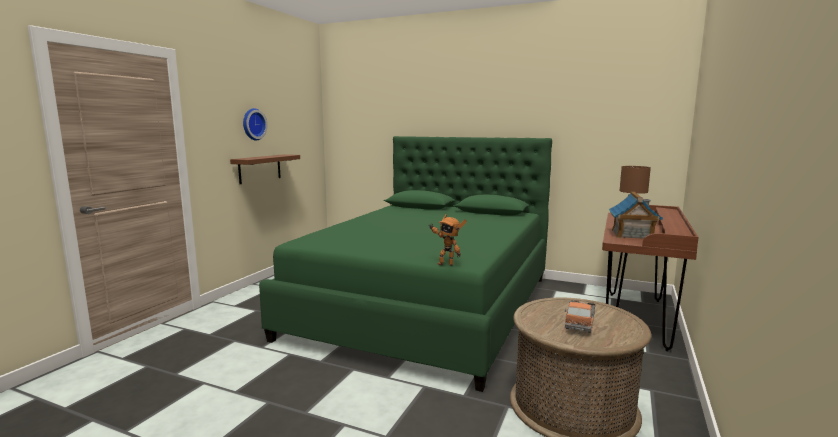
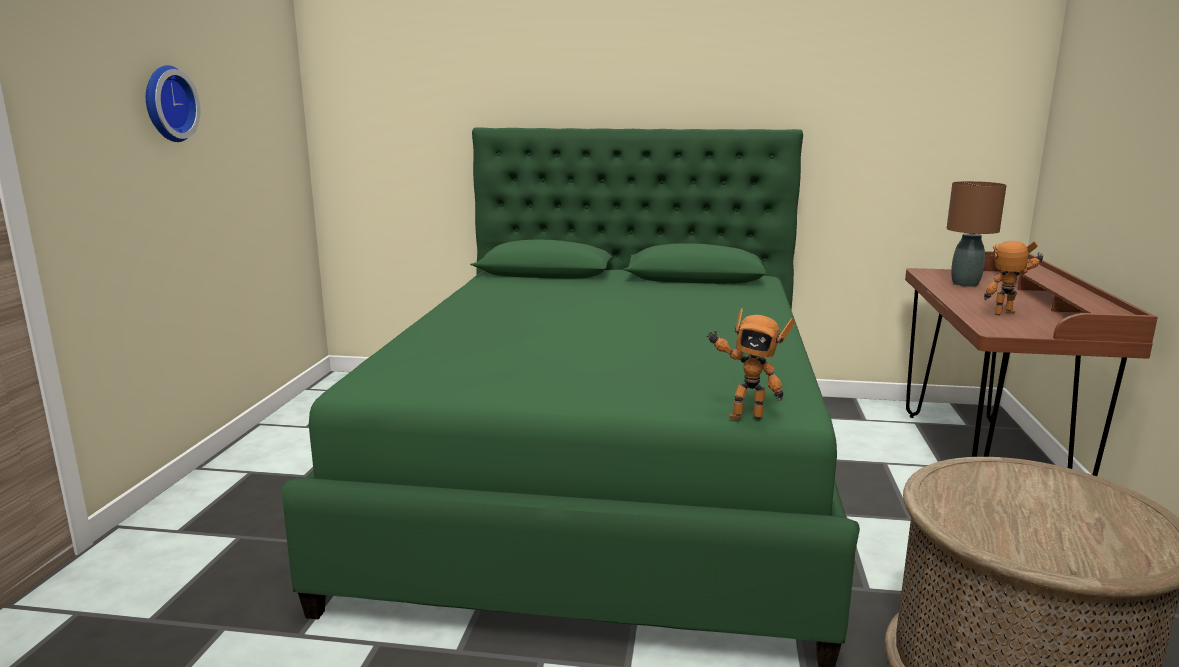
camera: 15 degrees left, 5 degrees up
(260, 168) = (190, 208): brown shelf -> none
(580, 322) = (1048, 516): toy truck -> none
(632, 235) = (1007, 315): toy house -> toy robot

